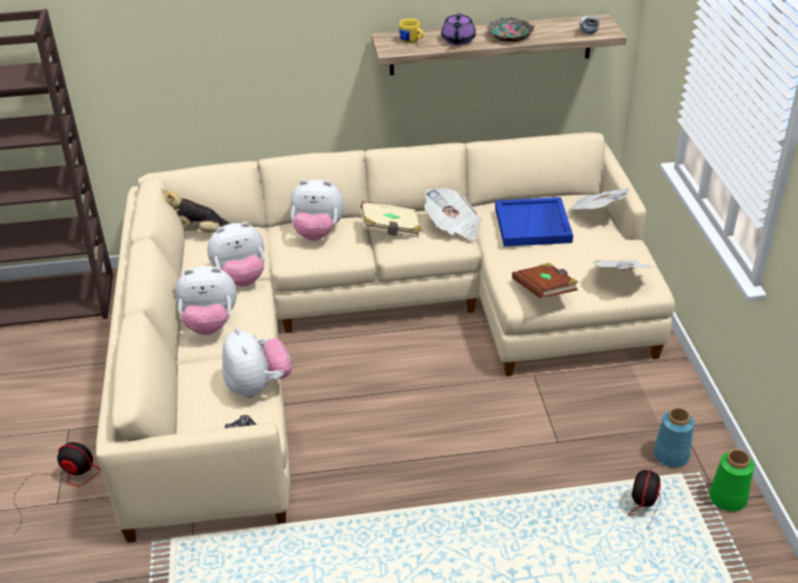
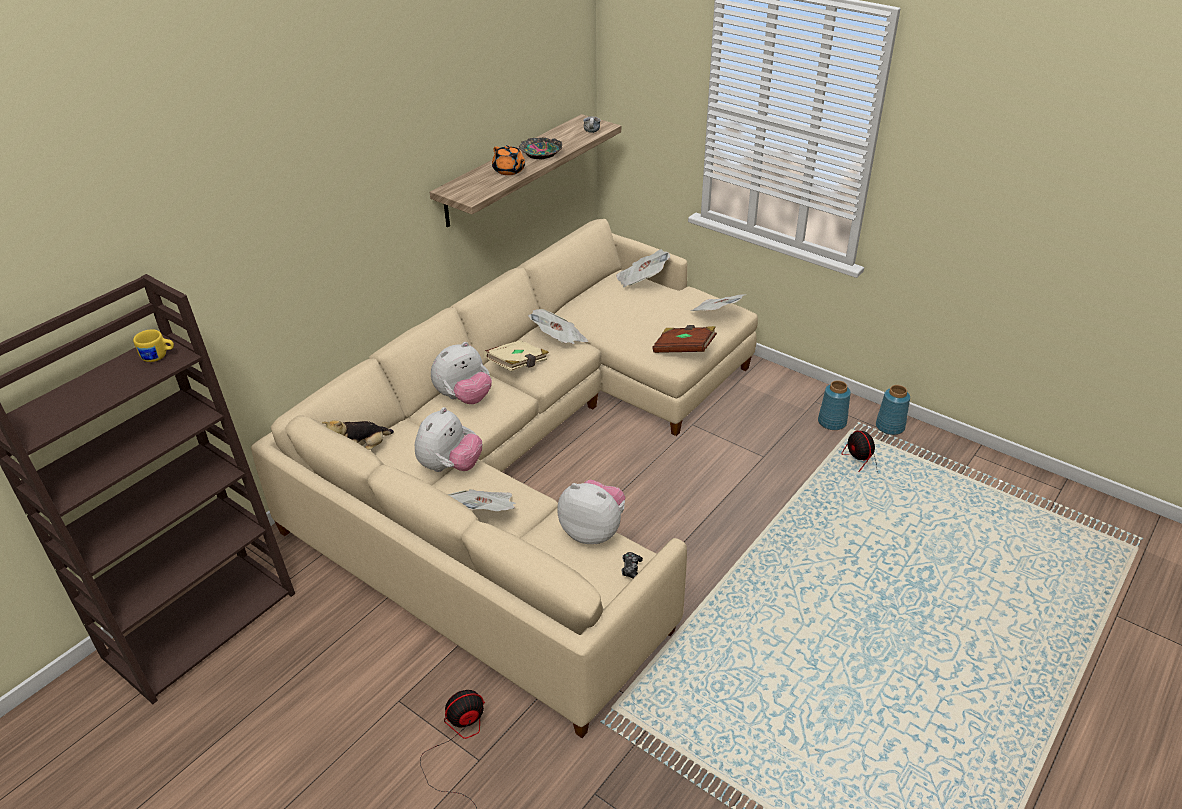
camera: 45 degrees left, 0 degrees up
(210, 324) = (485, 513): plush toy -> newspaper
(412, 41) = (475, 185): yellow mug -> yellow mug (158, 357)
(458, 40) = (509, 171): purple teapot -> orange teapot
(533, 225) = (615, 309): blue tray -> none
(728, 498) = (890, 426): green vase -> blue vase

